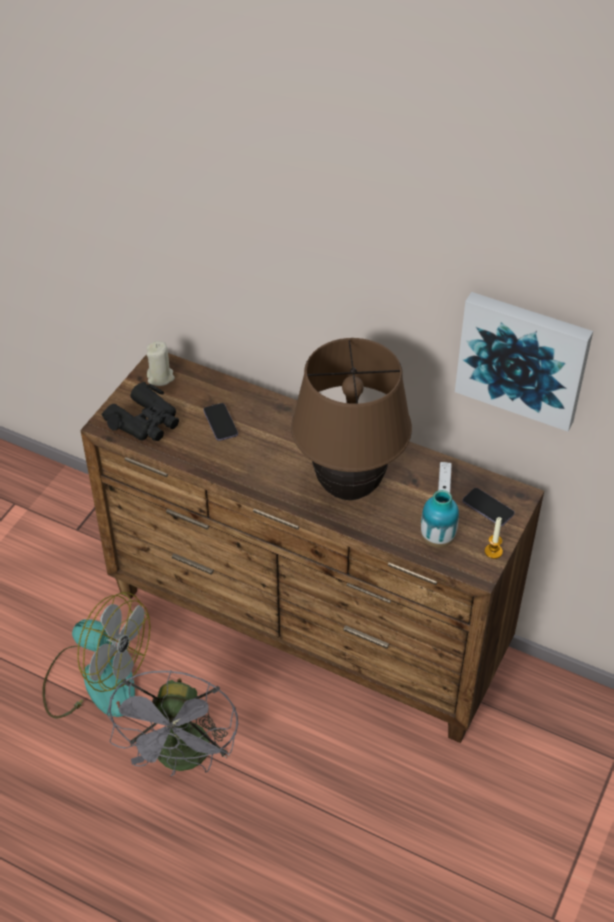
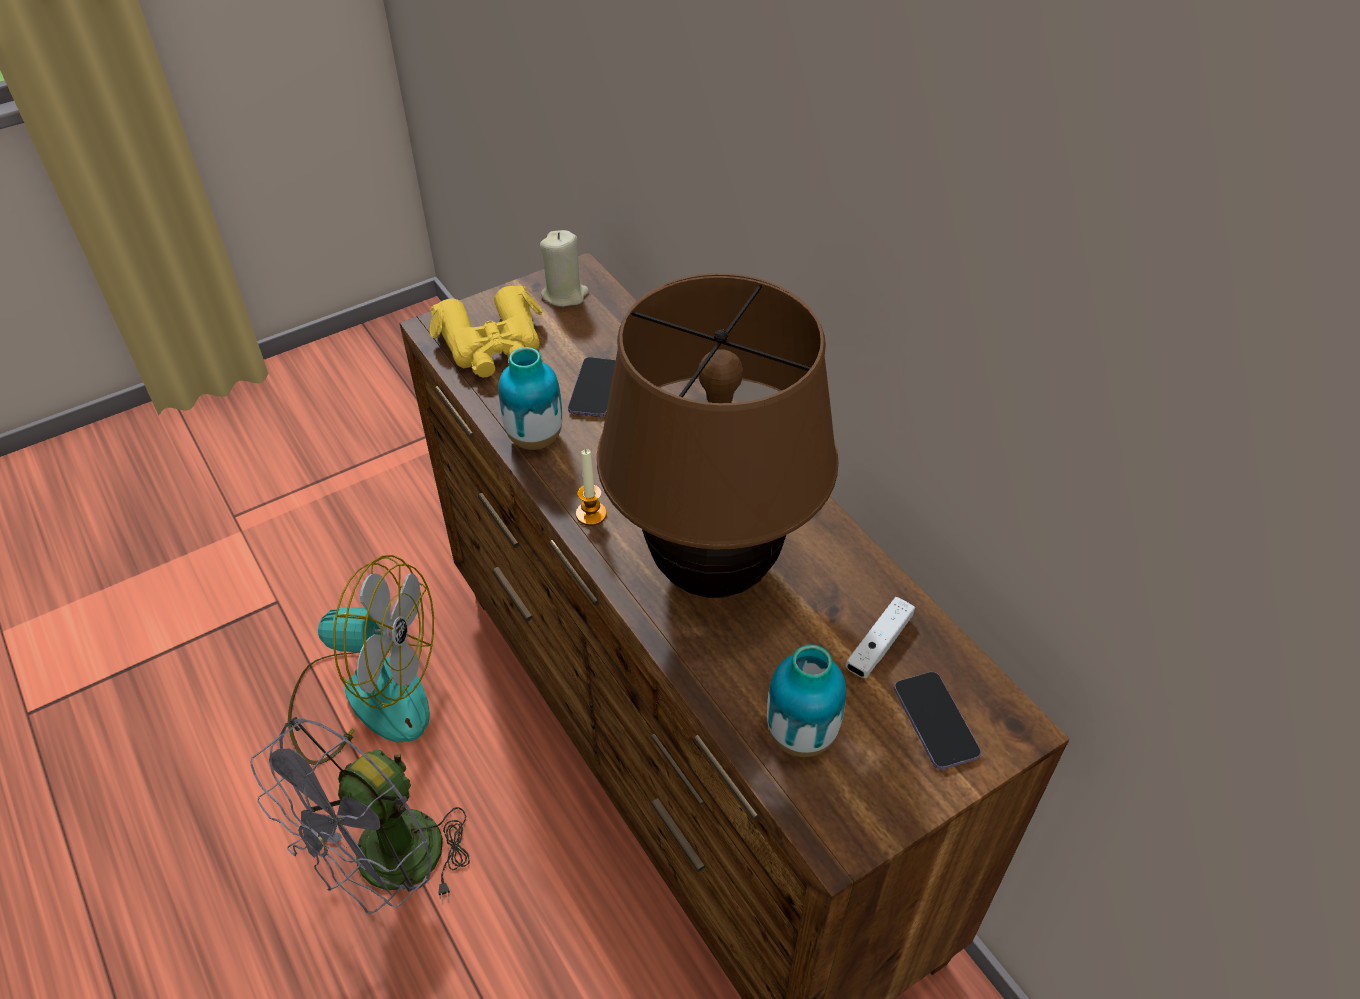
camera: 30 degrees right, 0 degrees up
(96, 679) = (366, 696): fan -> fan turned 45 degrees counterclockwise
(145, 421) = (493, 345): black binoculars -> yellow binoculars
(211, 461) = (535, 438): none -> vase
(493, 551) = (891, 812): candle -> candle (591, 514)
(523, 358) = (1099, 445): picture -> none

